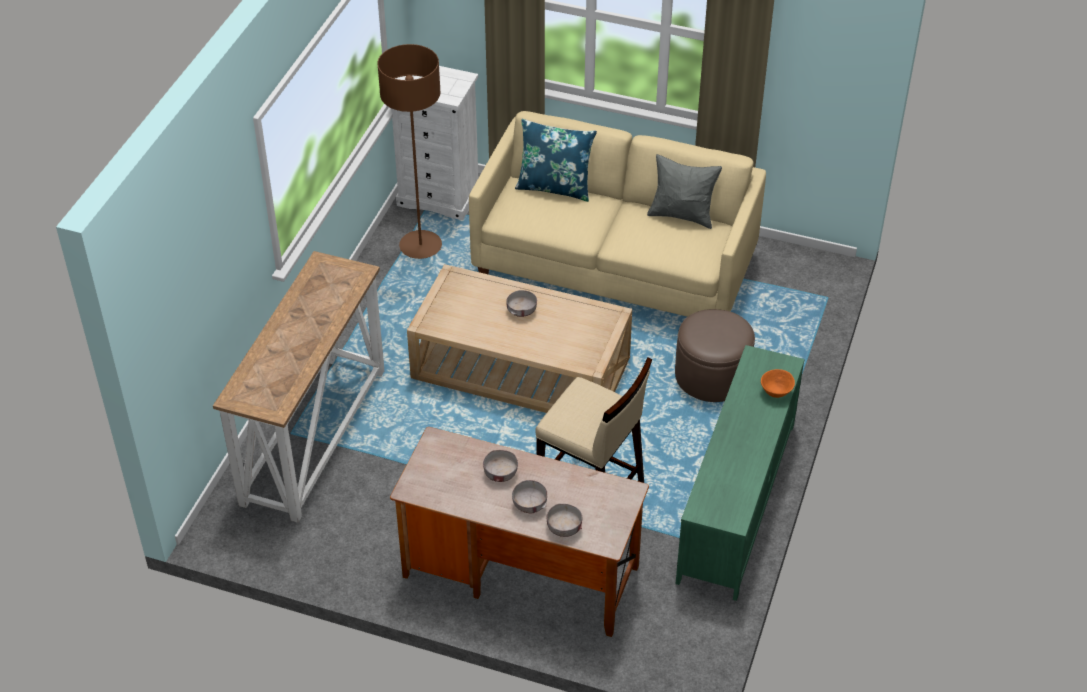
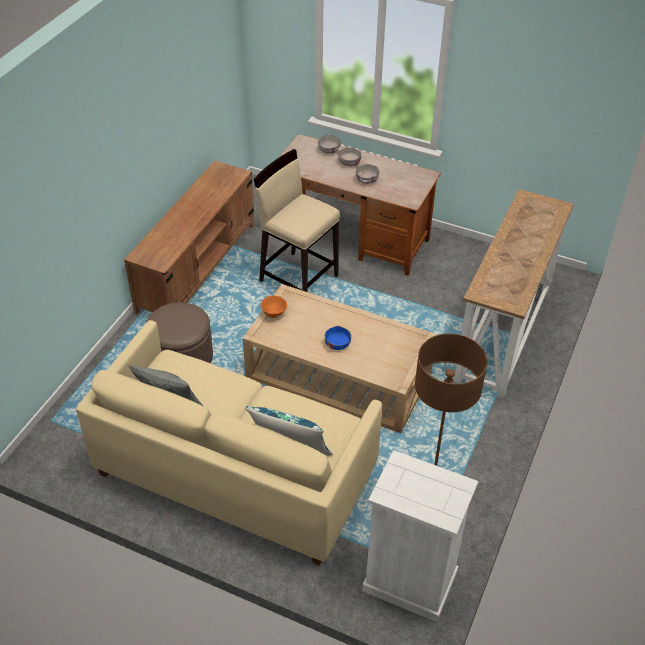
camera: 175 degrees left, 0 degrees up
(522, 310) = (337, 344): grey bowl -> blue bowl
(736, 502) = (197, 267): green tv stand -> brown tv stand
(775, 391) = (157, 238): orange bowl -> orange bowl (274, 313)

